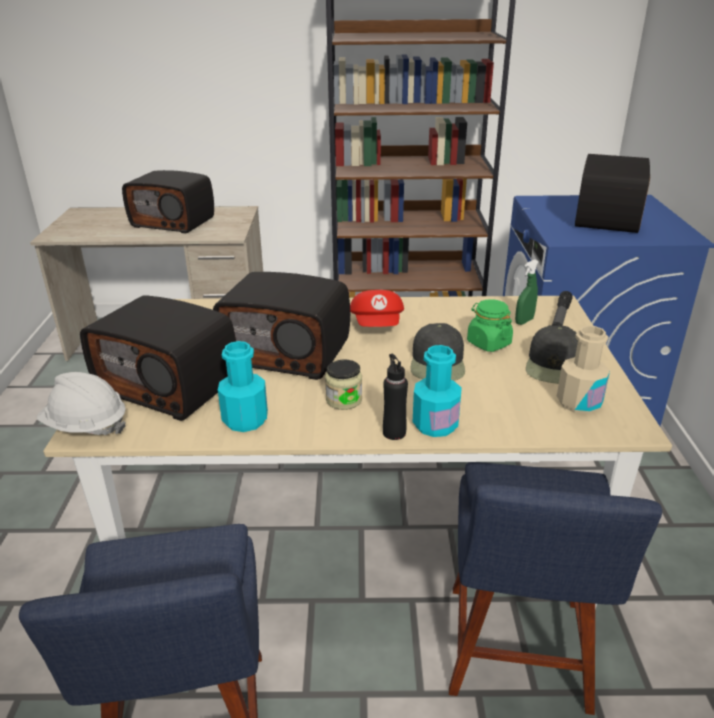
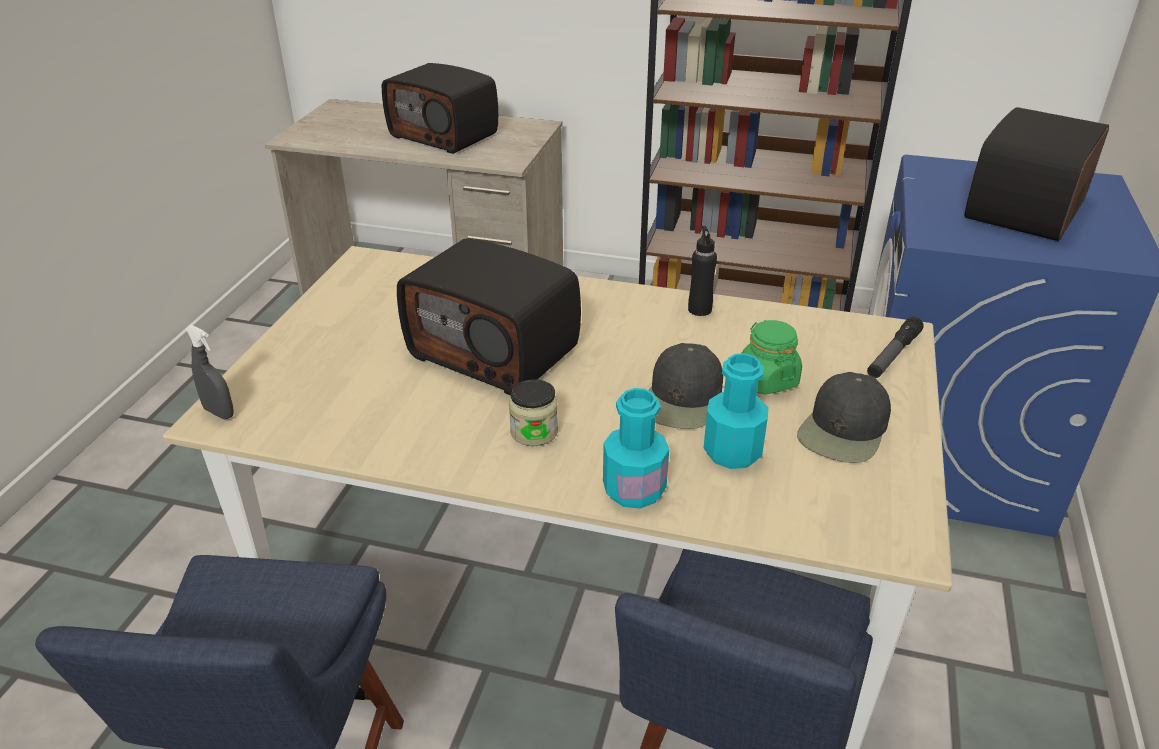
camera: 15 degrees right, 5 degrees up
(86, 426) = (219, 412): white hard hat -> grey spray bottle
(170, 386) = (335, 374): radio -> none
(245, 420) = (401, 438): turquoise bottle -> turquoise bottle (732, 452)
(378, 325) = (629, 329): red cap -> none
(394, 432) = (575, 491): black bottle -> black bottle (699, 309)
(524, 321) = (836, 354): green spray bottle -> none
(579, 403) = (848, 494): beige bottle -> none

